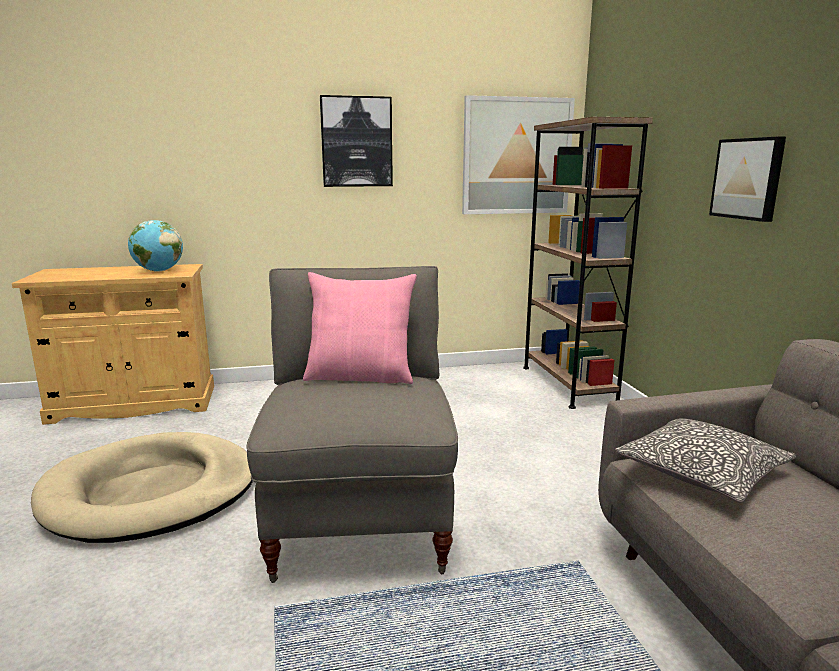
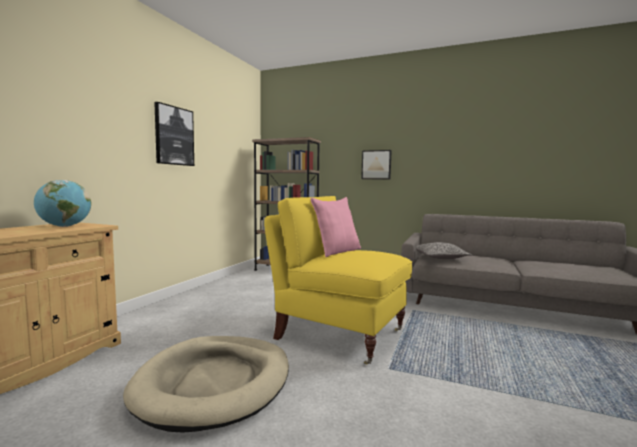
camera: 55 degrees left, 10 degrees down
(361, 520) = (338, 334): grey armchair -> yellow armchair
(516, 156) = (241, 154): picture -> none

